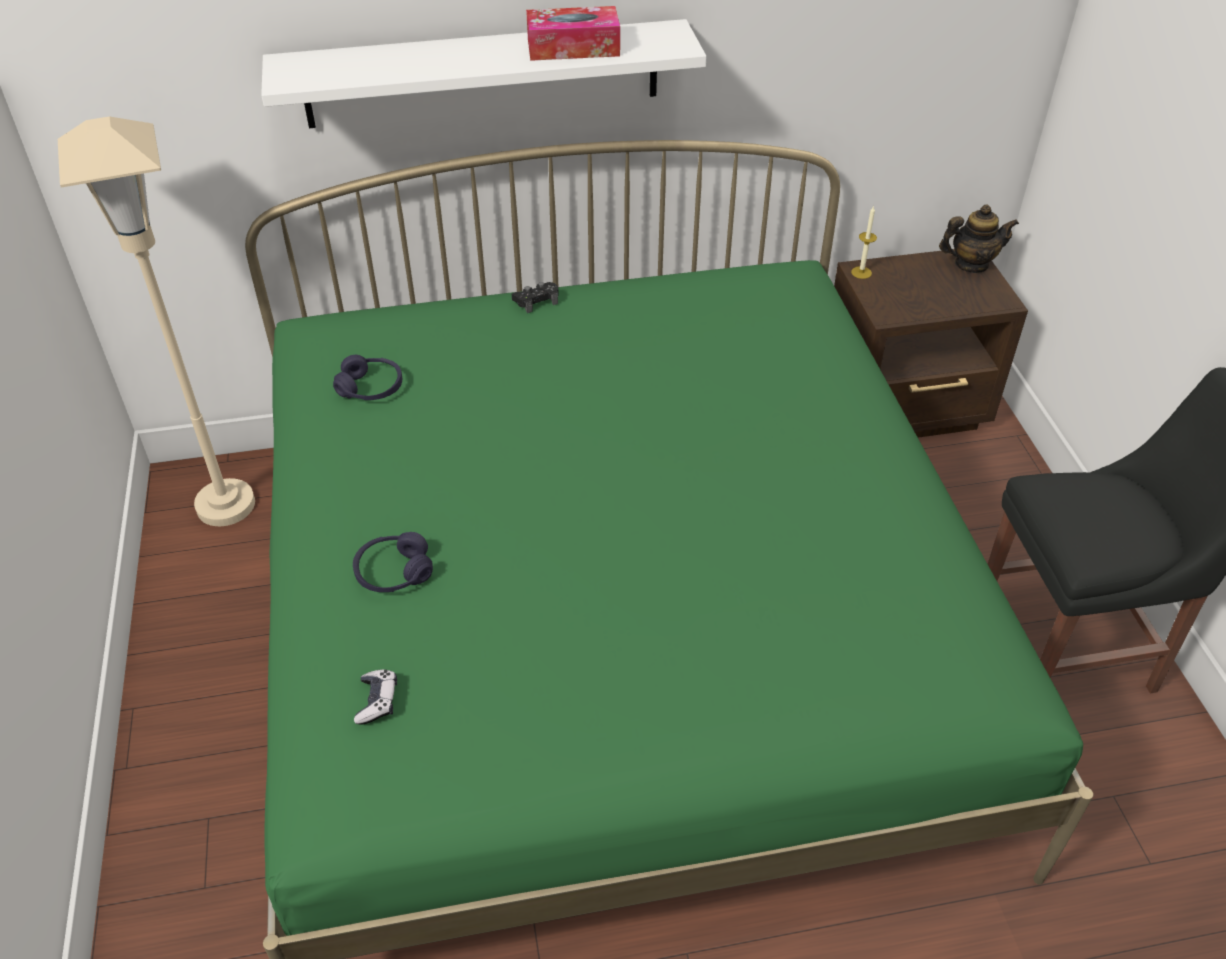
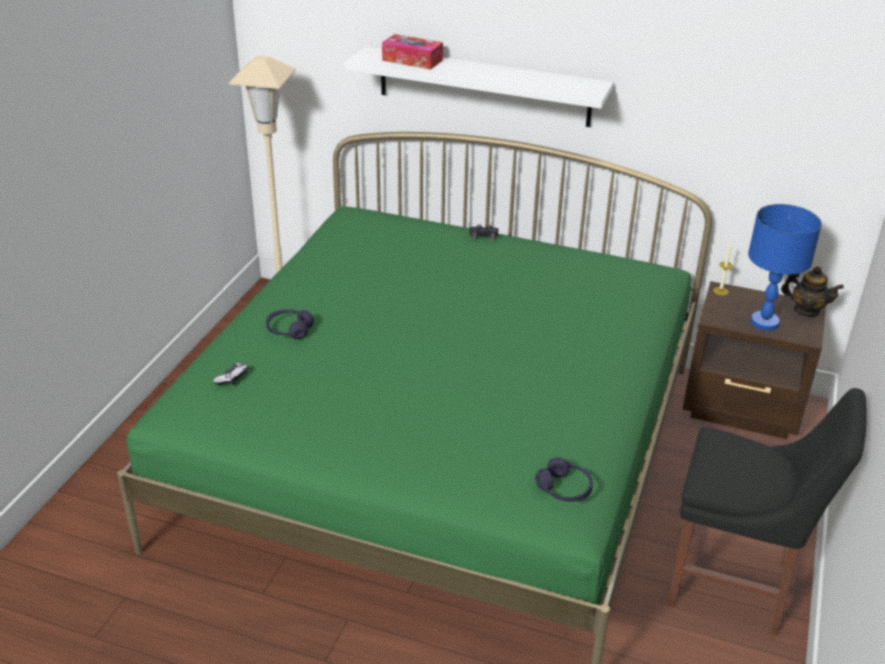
camera: 30 degrees right, 10 degrees down
(371, 388) = (354, 247): purple headphones -> purple headphones (564, 489)
(573, 47) = (529, 80): tissue box -> tissue box (412, 60)
(944, 299) = (765, 323): none -> blue table lamp

